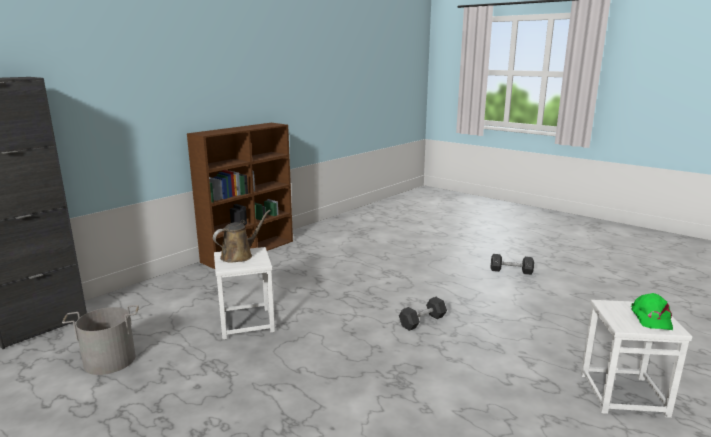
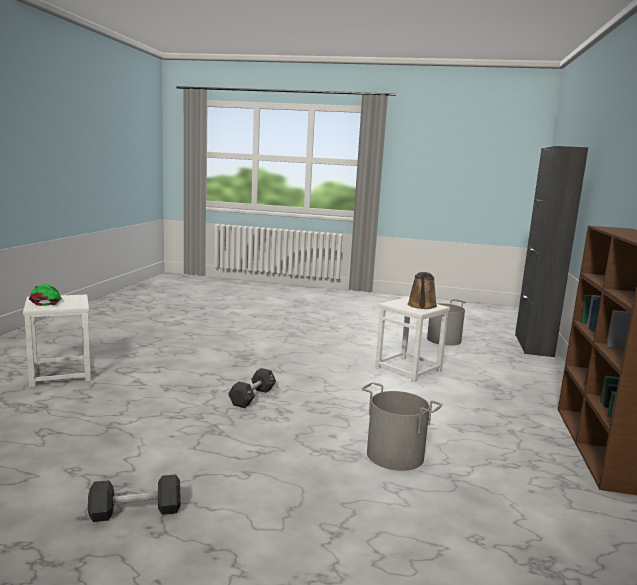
camera: 150 degrees right, 5 degrees down
(365, 267) = (394, 455): none -> grey bucket

